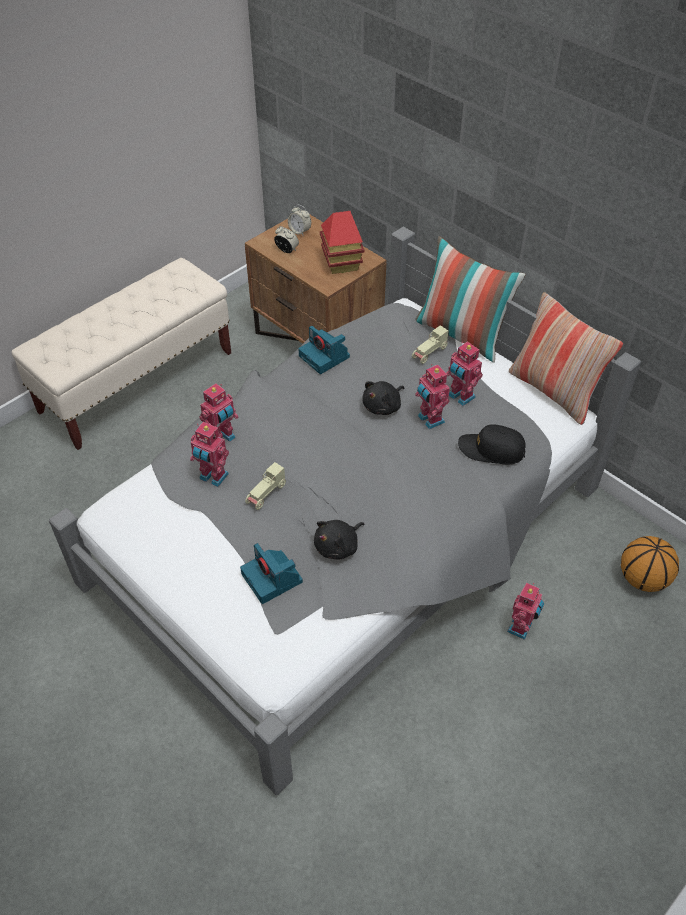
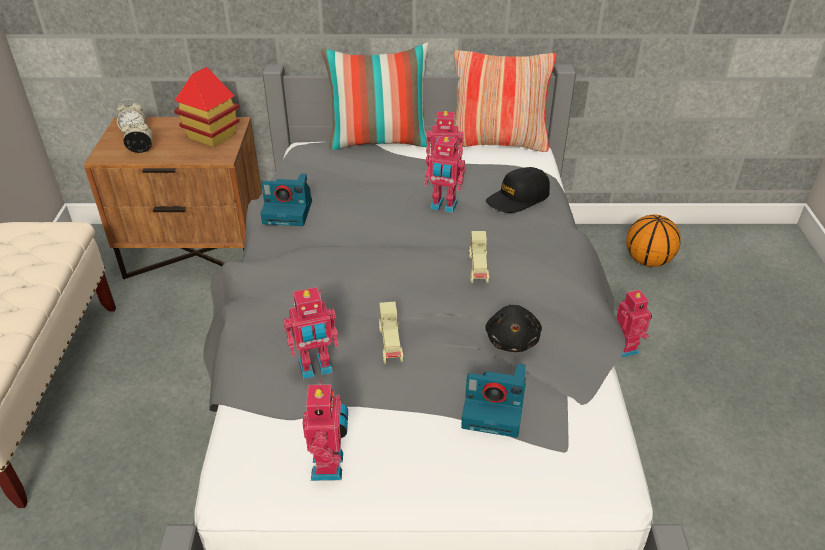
camera: 45 degrees left, 10 degrees down
(222, 439) = (279, 331): toy robot -> toy robot (330, 466)
(383, 406) = (392, 219): black plush toy -> none
(429, 353) = (376, 163): beige toy car -> beige toy car (478, 269)

